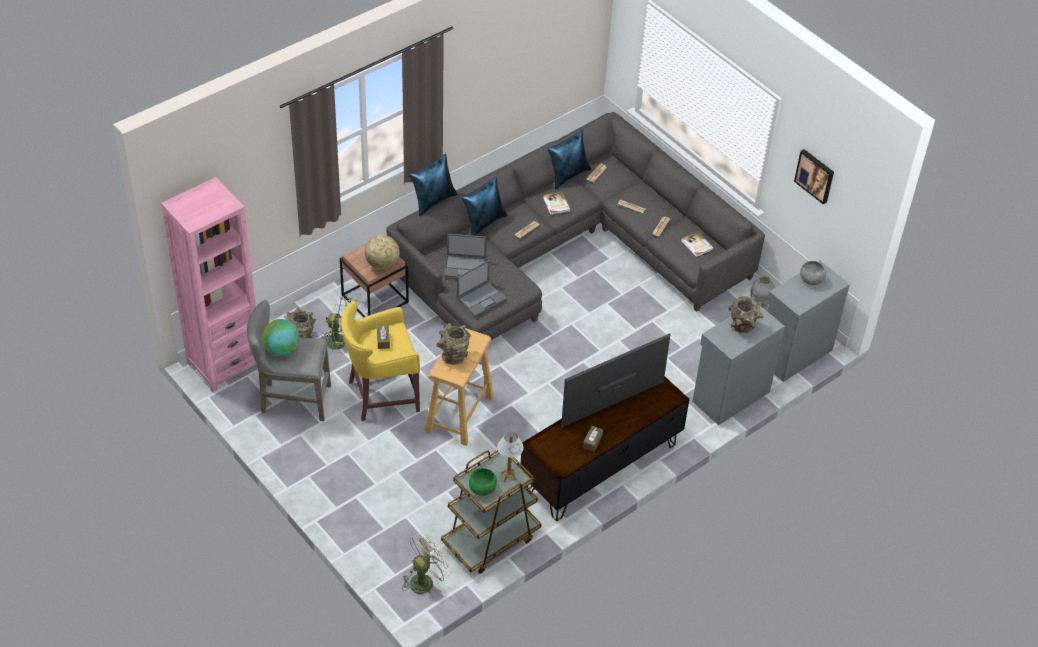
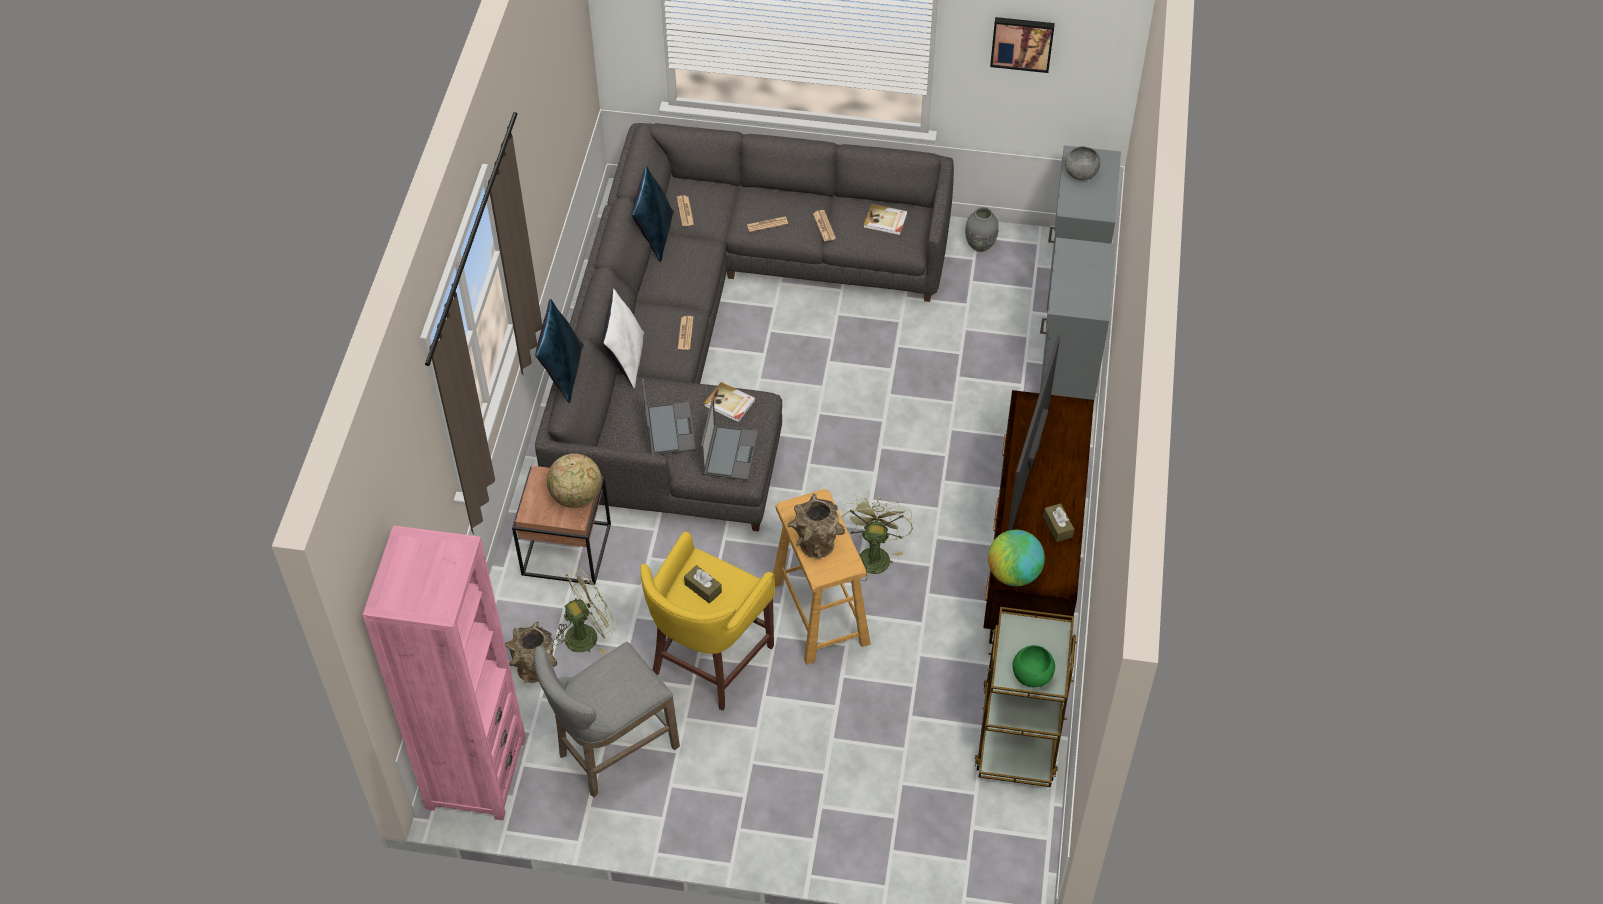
camera: 40 degrees left, 5 degrees up
(281, 349) = (595, 695): globe -> globe (1013, 573)
(425, 580) = (1006, 839): green fan -> green fan (873, 554)
(465, 267) = (669, 428): laptop -> laptop turned 60 degrees counterclockwise
(484, 222) = (626, 359): blue pillow -> white pillow
(508, 476) = (1041, 637): table lamp -> none
(556, 204) = (683, 280): book -> book (729, 404)
(742, 328) = (1079, 277): brown vase -> none

